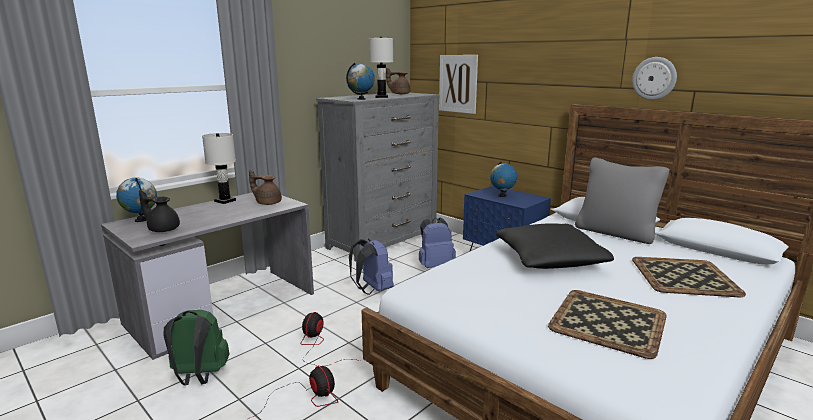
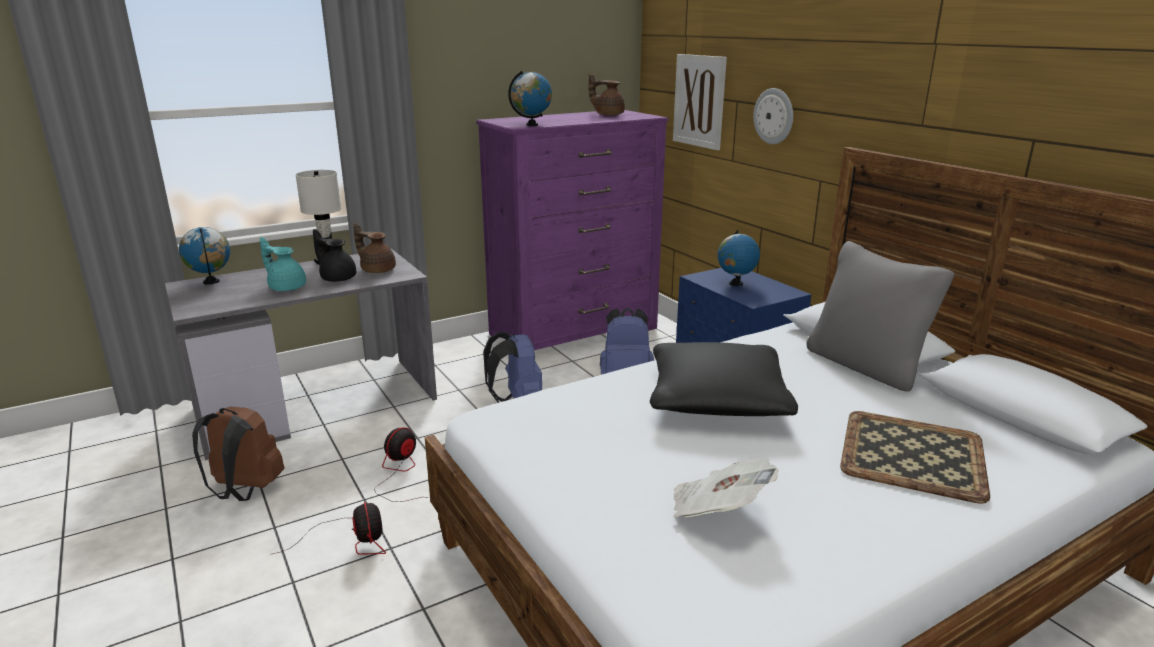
camera: 15 degrees right, 5 degrees up
(163, 229) = (225, 297): black teapot -> black teapot (337, 278)
(199, 377) = (244, 491): green backpack -> brown backpack
(207, 219) = (286, 287): none -> turquoise teapot
(381, 97) = (569, 121): white table lamp -> none
(383, 241) = (574, 331): grey dresser -> purple dresser
(606, 322) = (717, 510): tray -> newspaper
(654, 78) = (972, 114): wall clock -> wall clock (774, 116)

